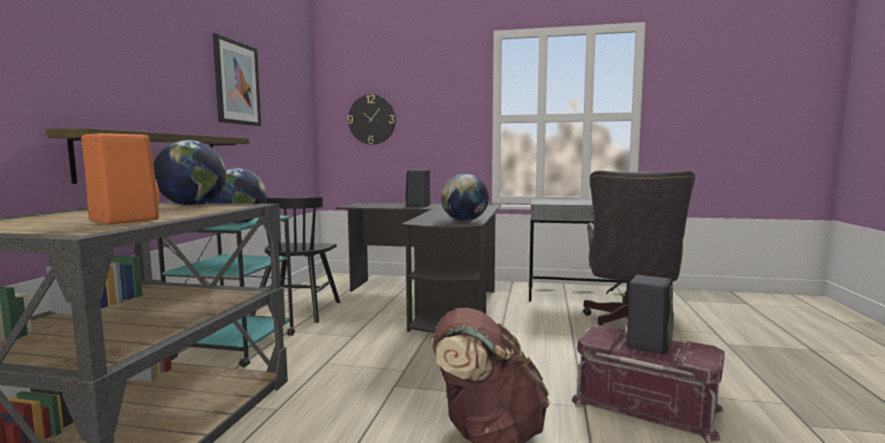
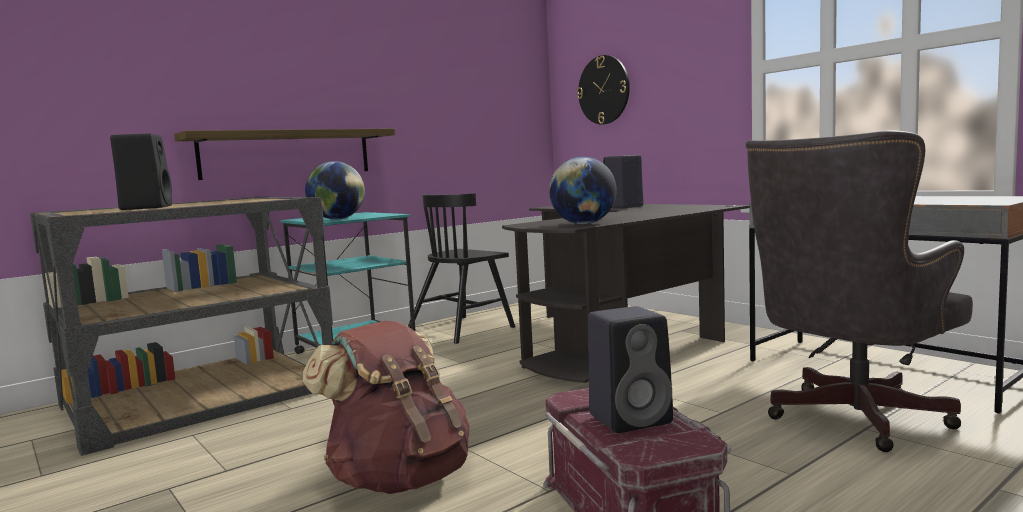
camera: 40 degrees right, 0 degrees up
(122, 220) = (146, 208): orange speaker -> black speaker
(192, 205) = (260, 198): globe -> none
(237, 83) = (404, 67): picture -> none

